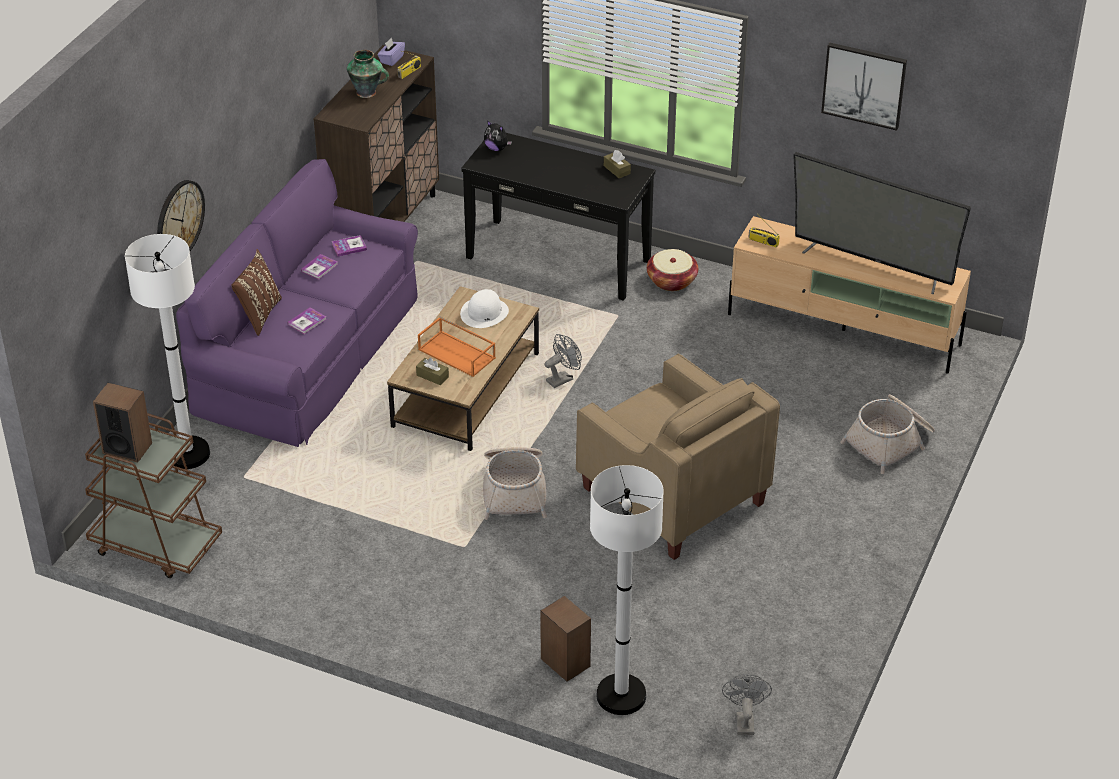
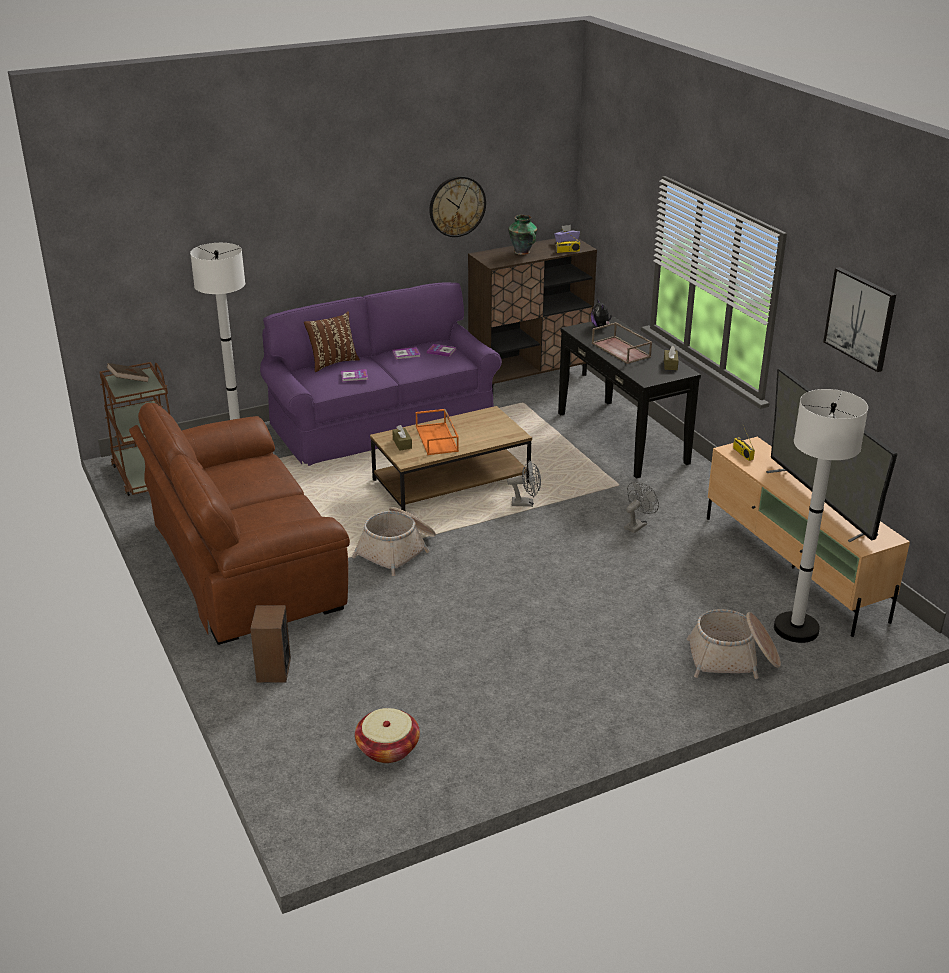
camera: 40 degrees right, 10 degrees down
(127, 448) = (129, 381): speaker -> brown book
(179, 220) = (281, 256): wall clock -> wall clock (457, 206)
(396, 584) = (242, 565): none -> brown sofa
(484, 313) = (490, 425): white hat -> none
(553, 171) = (622, 350): none -> brown tray
(621, 696) = (278, 713): white floor lamp -> white floor lamp (796, 629)
(671, 281) = (690, 482): basket -> basket (388, 748)
(672, 496) = (502, 608): beige armchair -> none
(744, 720) = (339, 785): grey fan -> grey fan (637, 525)

